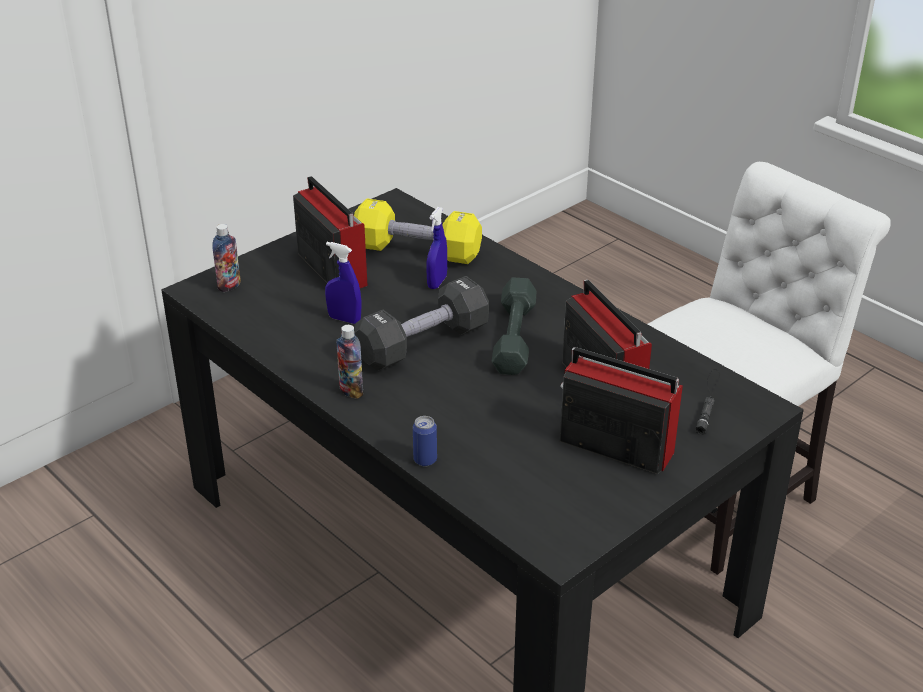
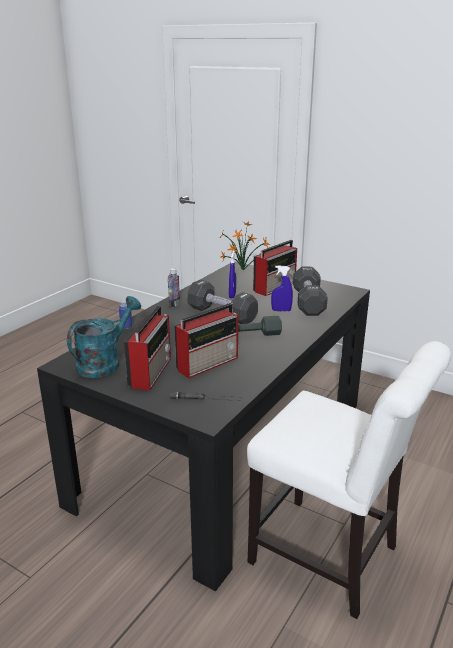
camera: 75 degrees right, 10 degrees down
(229, 286) = (244, 271): bottle -> potted plant
(417, 251) = (308, 302): yellow dumbbell -> black dumbbell
(567, 496) = (104, 363): none -> turquoise watering can

